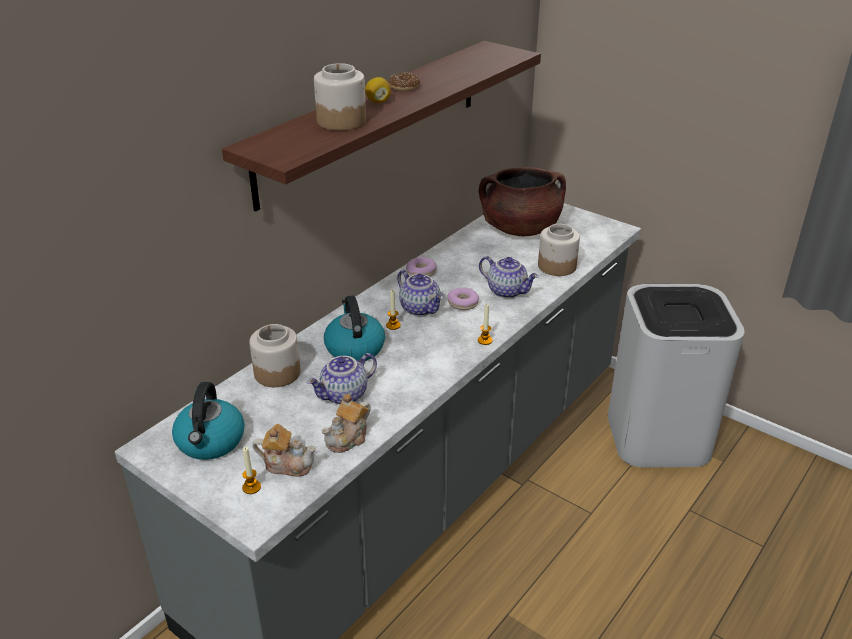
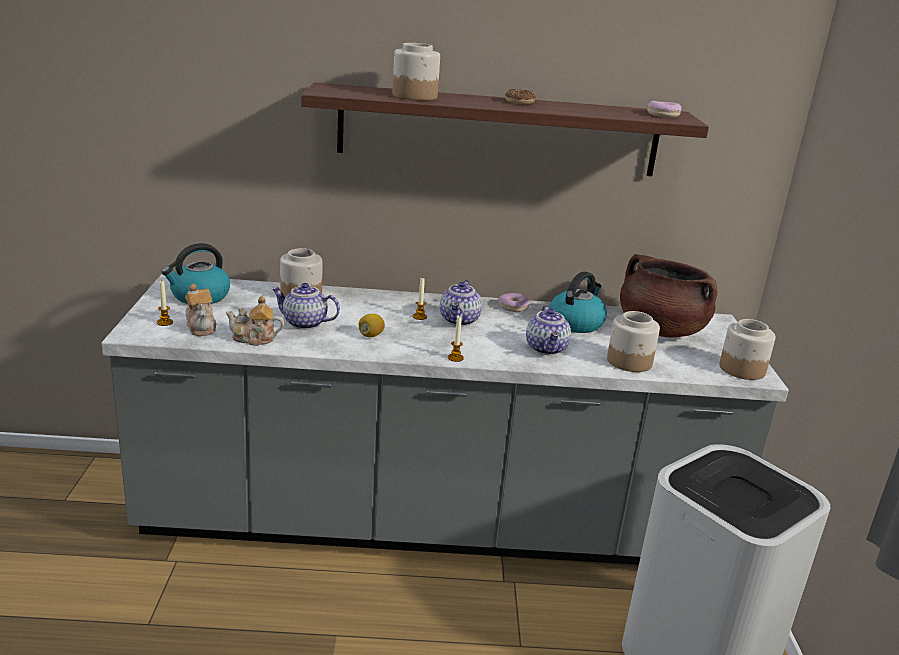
camera: 50 degrees right, 10 degrees down
(354, 347) = (369, 311): kettle -> kettle (576, 323)
(378, 102) = (473, 99): lemon -> lemon (371, 335)
(463, 303) = (495, 335): donut -> donut (663, 115)
(603, 229) = (741, 369): none -> jar

